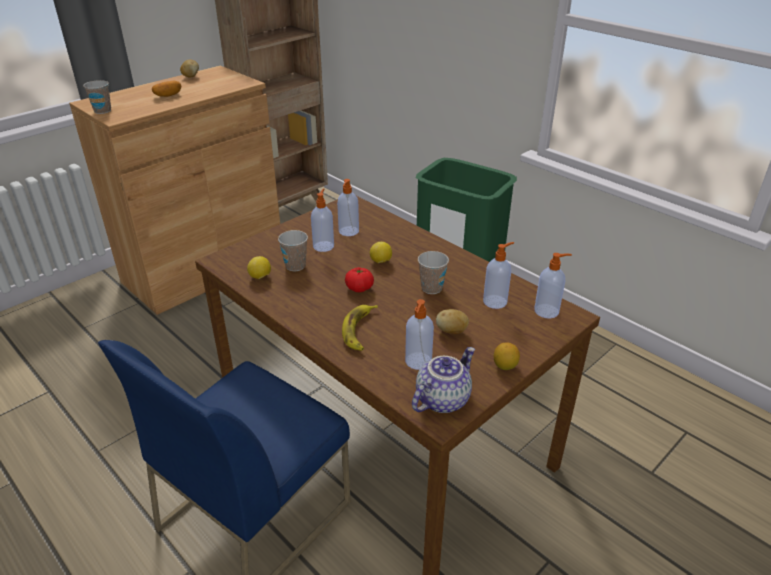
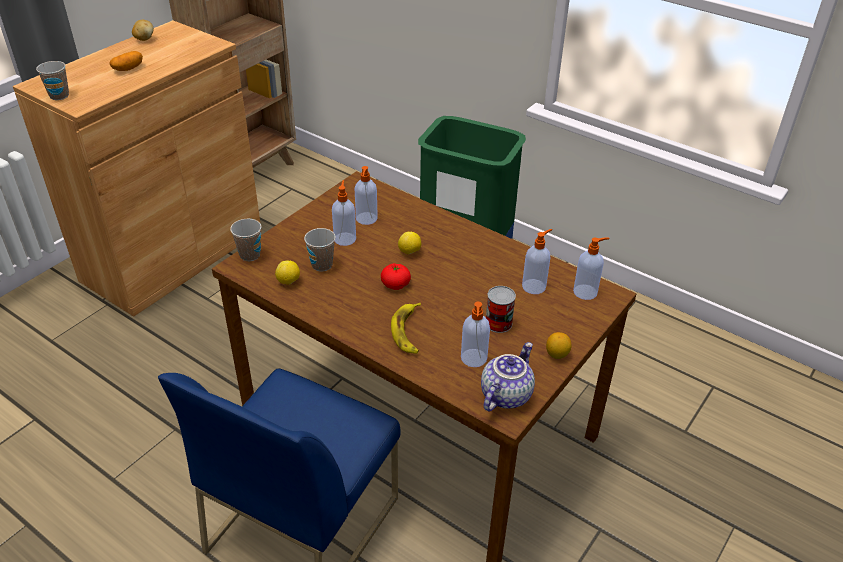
camera: 10 degrees left, 5 degrees up
(431, 288) = (468, 278): cup -> cup (250, 255)
(451, 331) = (498, 323): potato -> can

